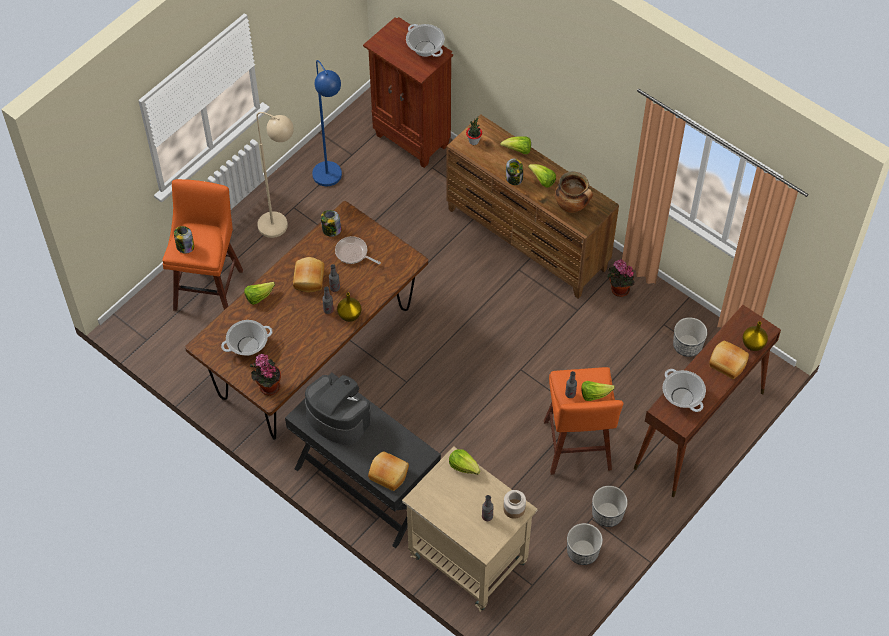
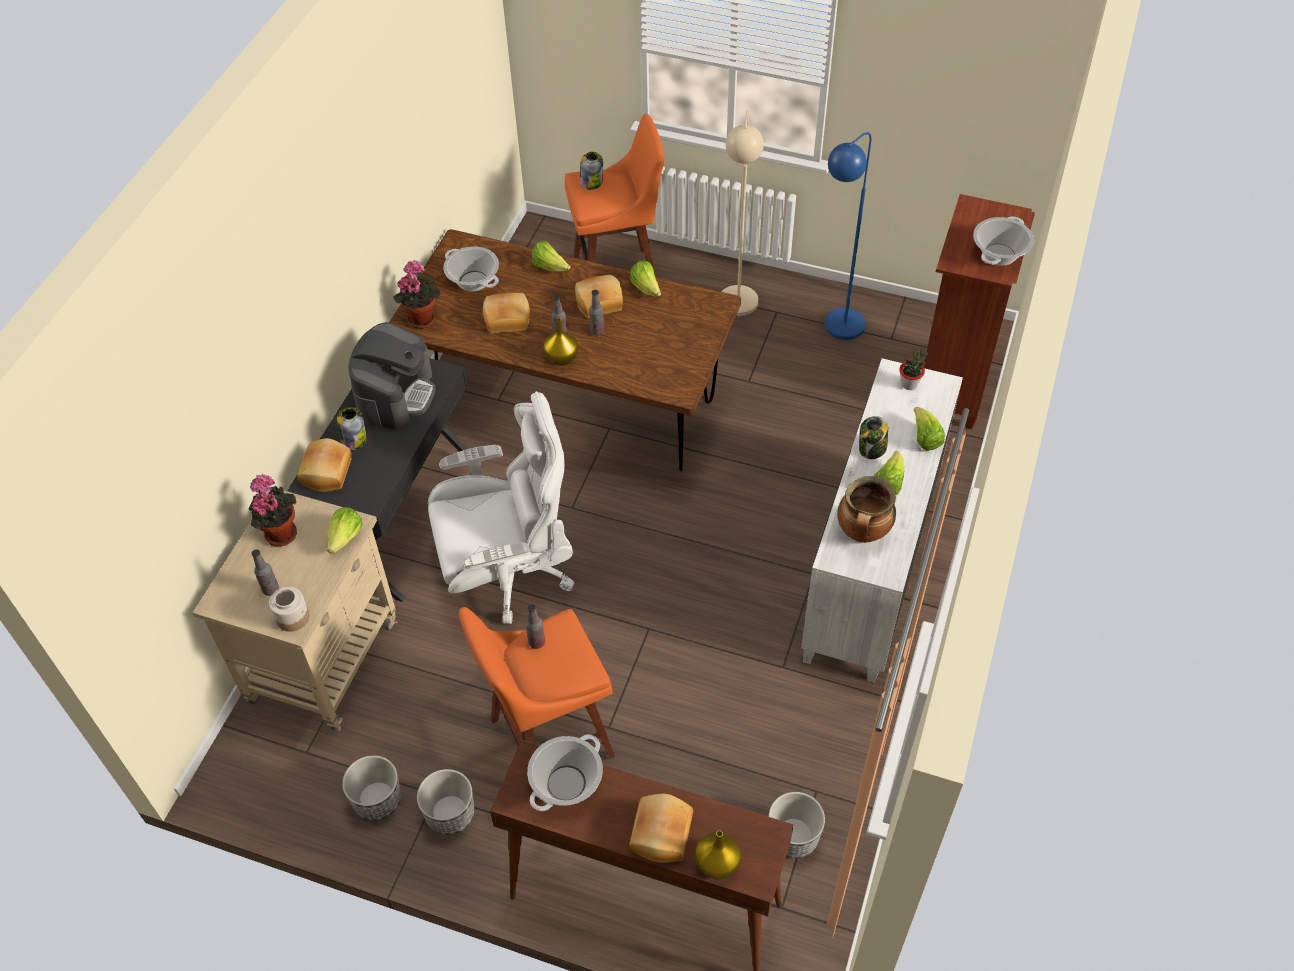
camera: 70 degrees right, 5 degrees down
(296, 336) = (507, 319): none -> bread
(331, 230) = (686, 299): jar -> jar (354, 439)
(353, 253) = (661, 331): frying pan -> none
(443, 435) = (506, 574): none -> white office chair
(527, 238) = (871, 567): brown dresser -> white dresser
(594, 394) = (548, 674): lettuce -> lettuce (646, 288)
(618, 289) = (846, 709): potted plant -> potted plant (280, 532)

